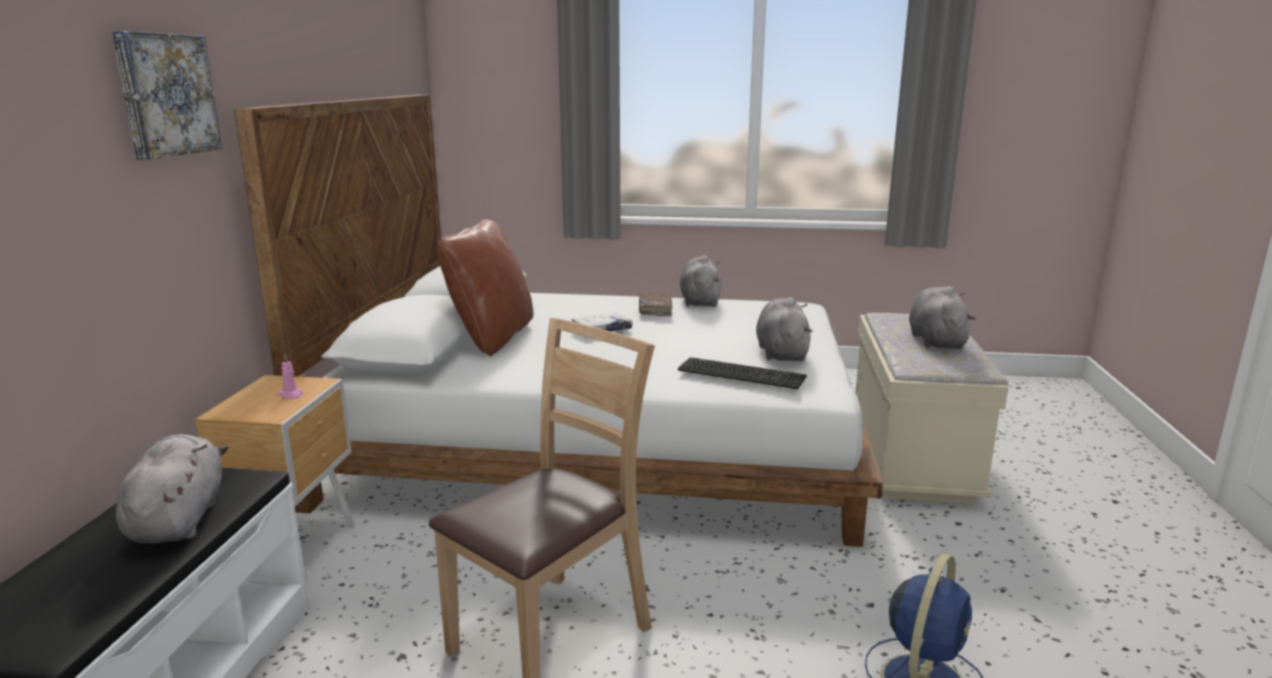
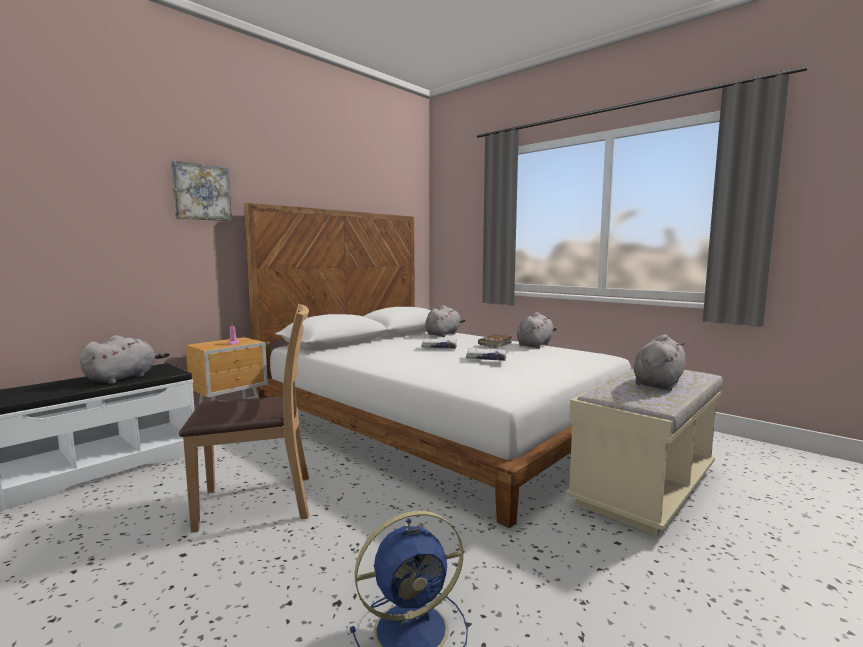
camera: 35 degrees right, 10 degrees down
(492, 338) = (379, 344): brown pillow -> none
(705, 340) = (486, 359): none -> white book
(740, 372) = (466, 374): keyboard -> none
(781, 353) = (525, 373): grey plush toy -> grey plush toy (443, 334)

